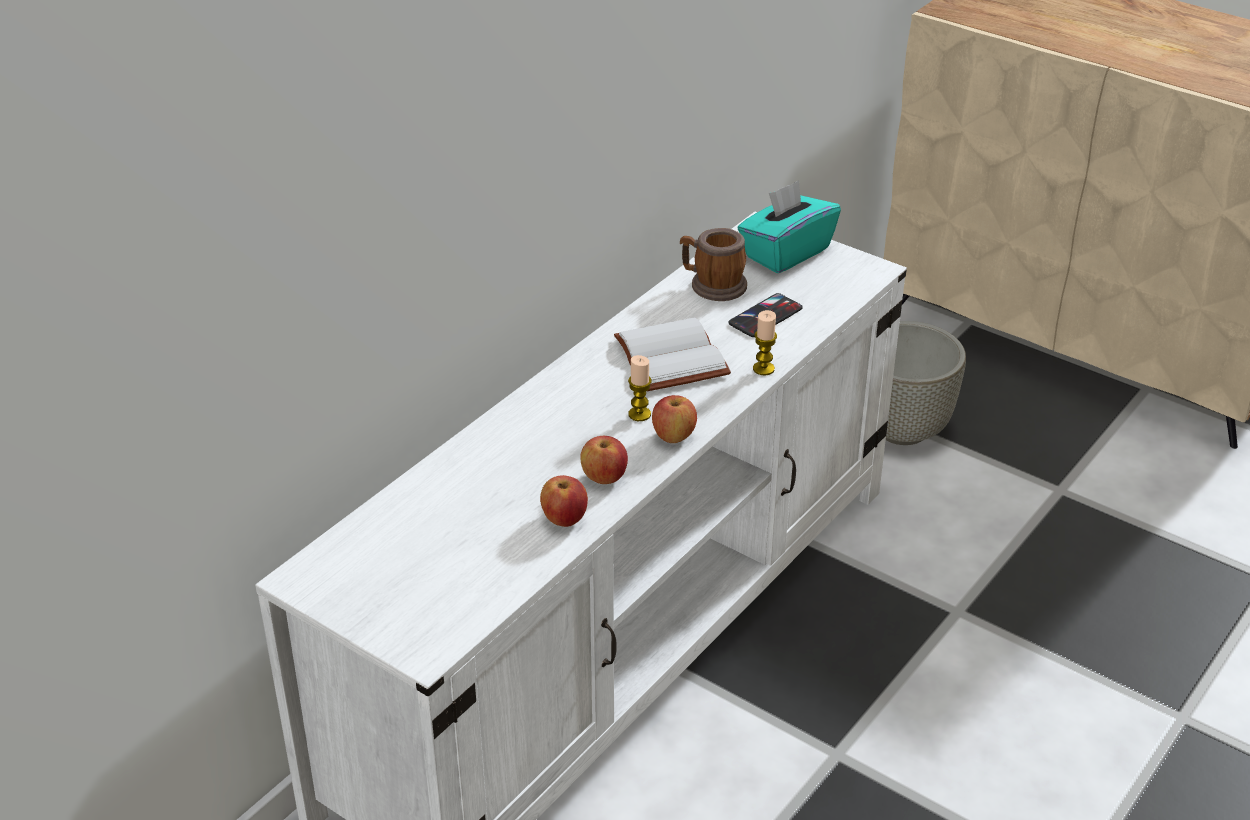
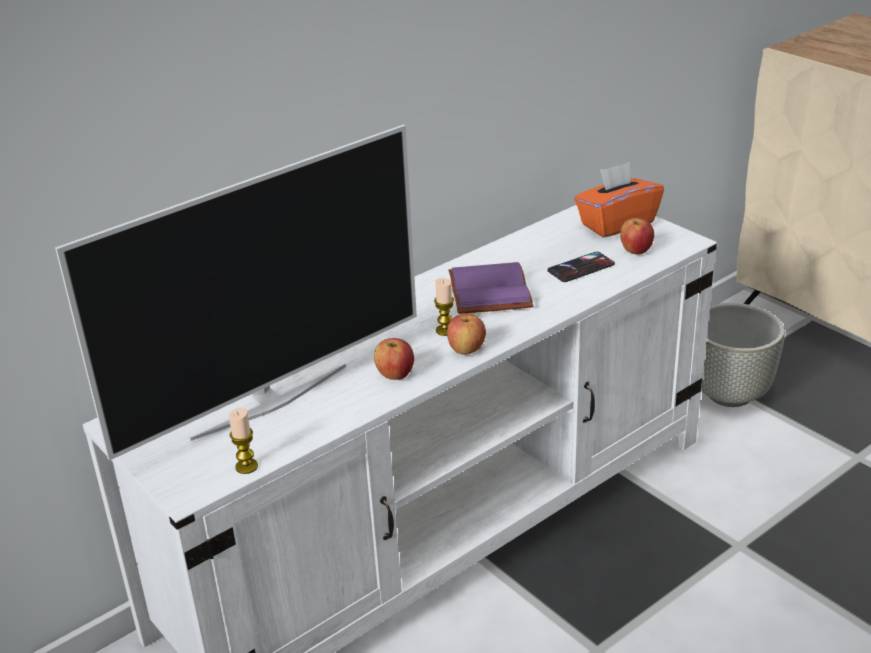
camera: 15 degrees right, 5 degrees down
(470, 527) = (269, 400): none -> television
(564, 519) = (348, 403): apple -> apple (636, 251)
(667, 357) = (486, 290): white book -> purple book
(712, 285) = (545, 242): mug -> none
(763, 369) = (563, 306): candle -> candle (246, 466)
(786, 252) = (616, 223): turquoise tissue box -> orange tissue box

